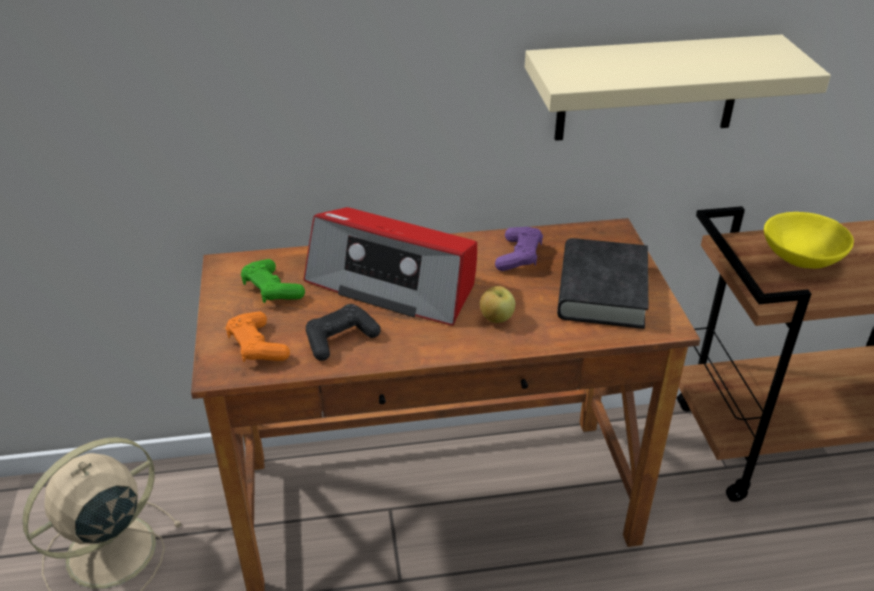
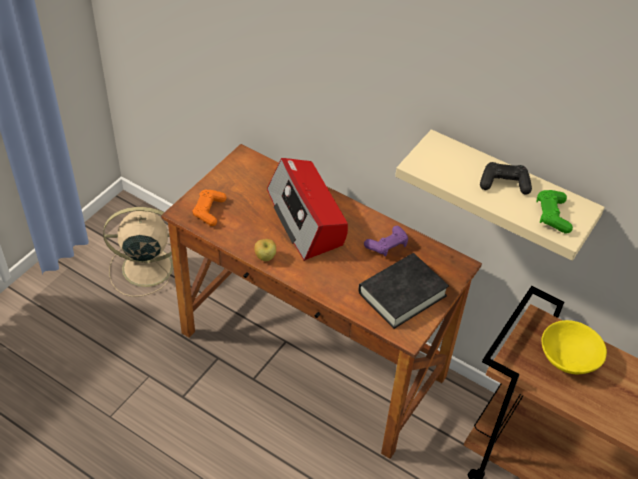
camera: 40 degrees right, 10 degrees up
(272, 290) = (248, 184): green game controller -> green game controller (552, 216)
(340, 339) = (247, 232): black game controller -> black game controller (504, 184)
(496, 319) = (329, 271): apple -> apple (265, 257)

